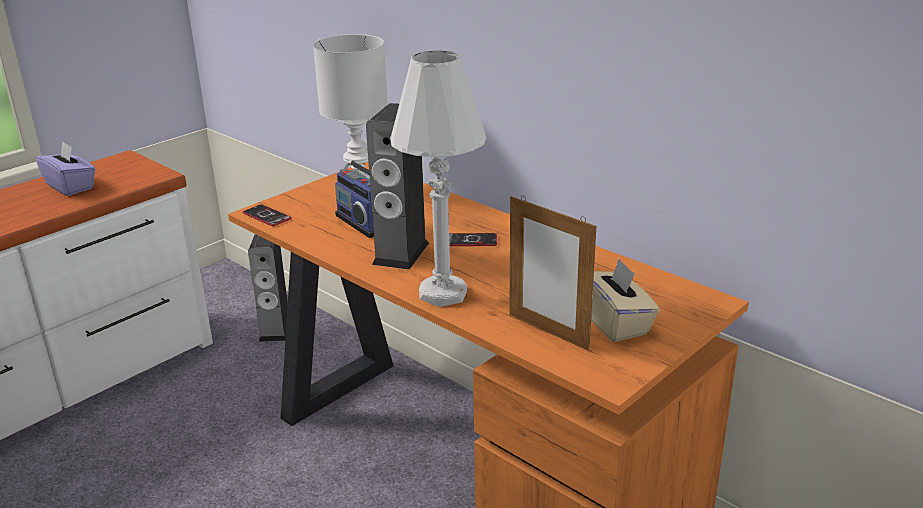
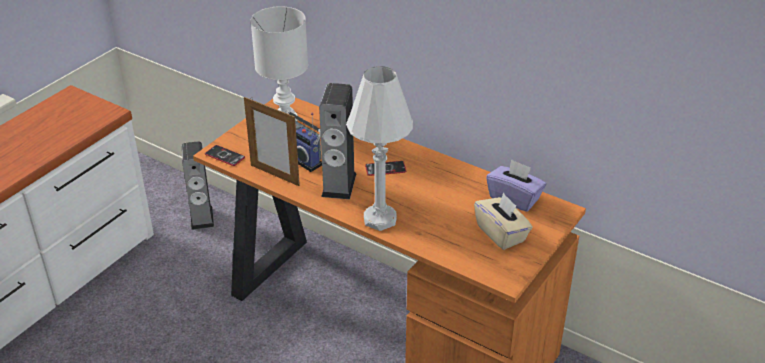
camera: 10 degrees left, 10 degrees up
(71, 186) = (40, 130): purple tissue box -> purple tissue box (514, 198)
(548, 331) = (459, 245): picture frame -> picture frame (275, 175)

